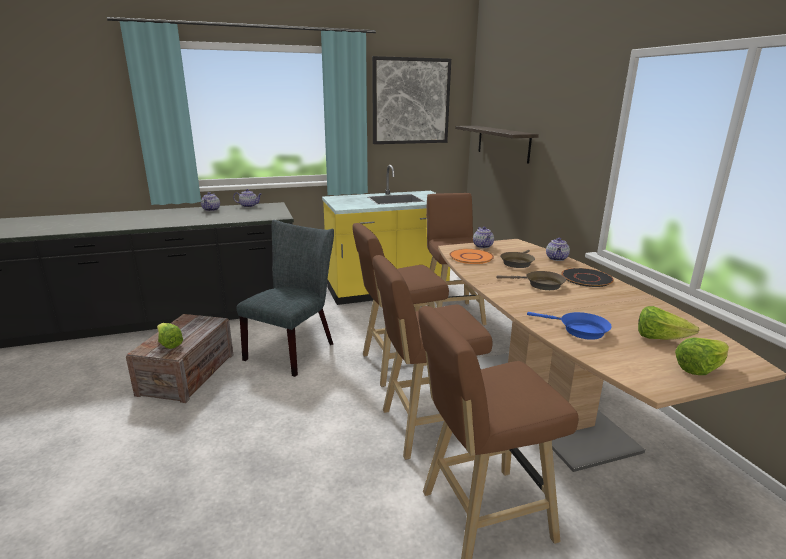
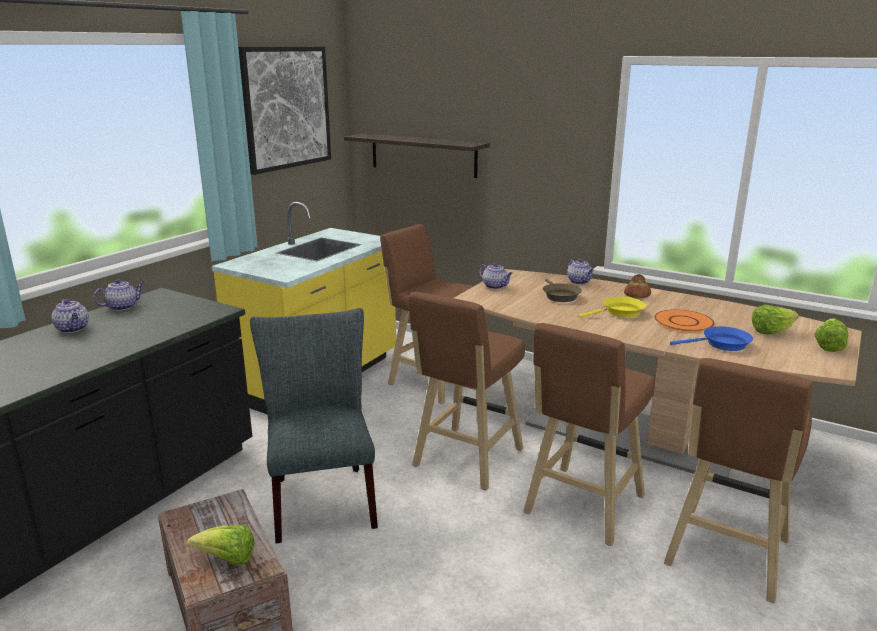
camera: 40 degrees left, 0 degrees up
(471, 257) = (511, 302): orange plate -> orange plate (683, 322)
(540, 284) = (620, 312): brown frying pan -> yellow frying pan
(587, 278) = (637, 295): black plate -> bread

